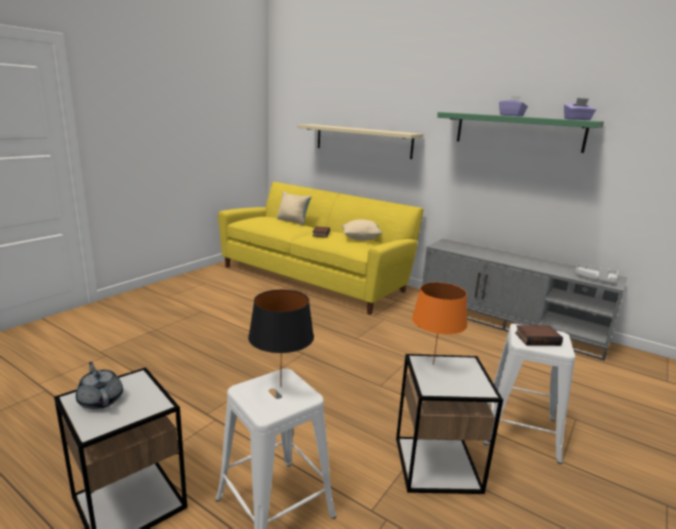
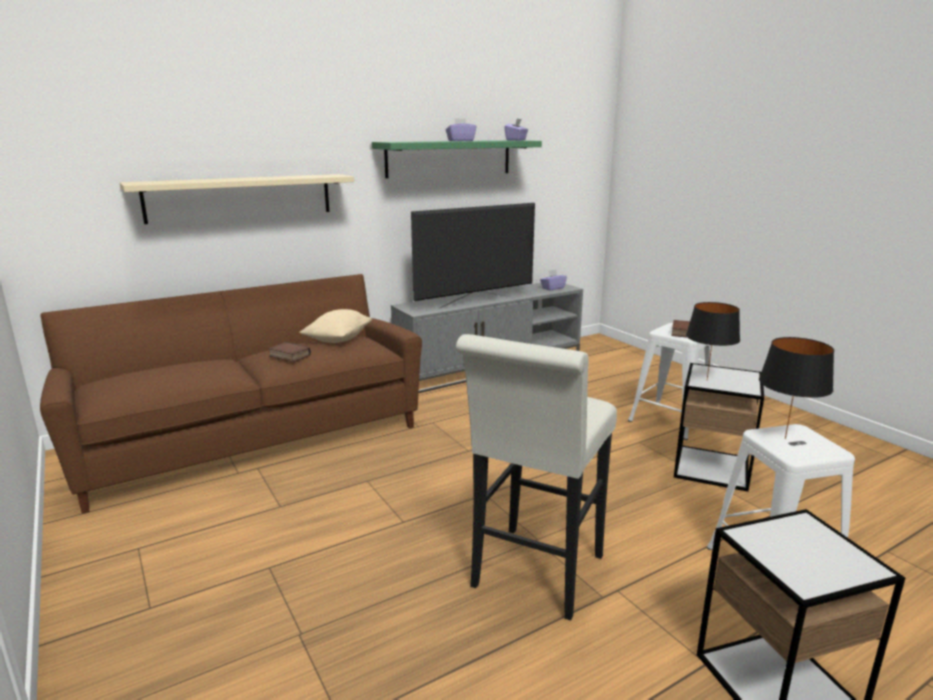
camera: 65 degrees left, 0 degrees up
(101, 399) = (804, 562): grey teapot -> none
(219, 385) = (534, 577): none -> white stool
(293, 221) = (186, 363): beige pillow -> none
(315, 277) = (251, 437): yellow sofa -> brown sofa
(433, 364) = (706, 380): orange table lamp -> black table lamp
(493, 257) = (475, 302): none -> television
(595, 278) = (552, 288): grey tray -> purple tissue box

